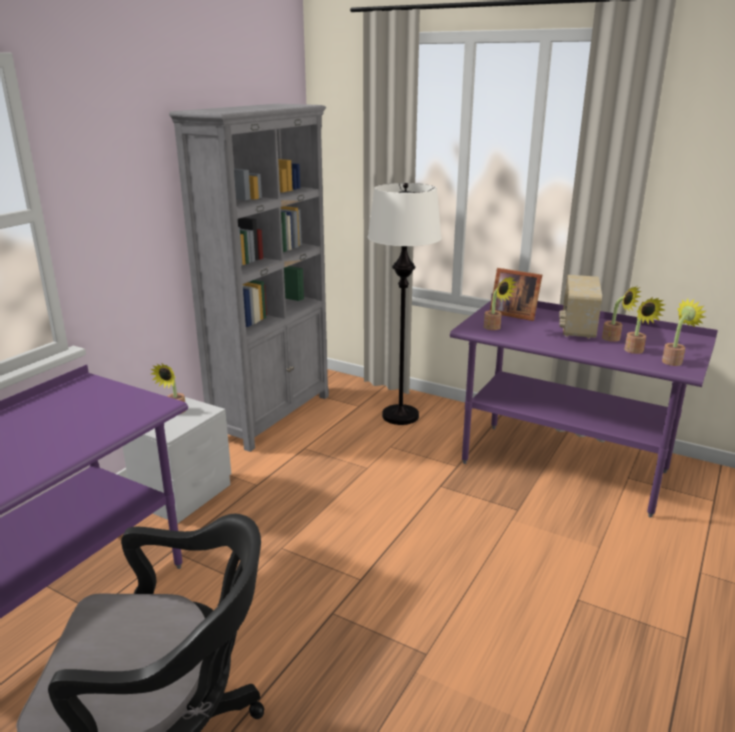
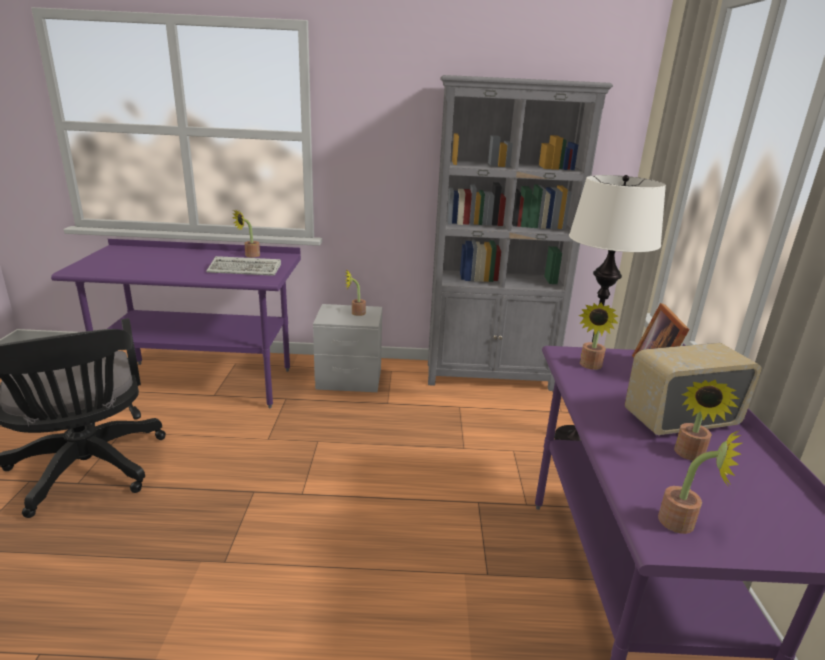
camera: 60 degrees right, 0 degrees up
(103, 411) = (246, 269): none -> keyboard
(636, 351) = (668, 480): potted plant -> potted plant (249, 255)

